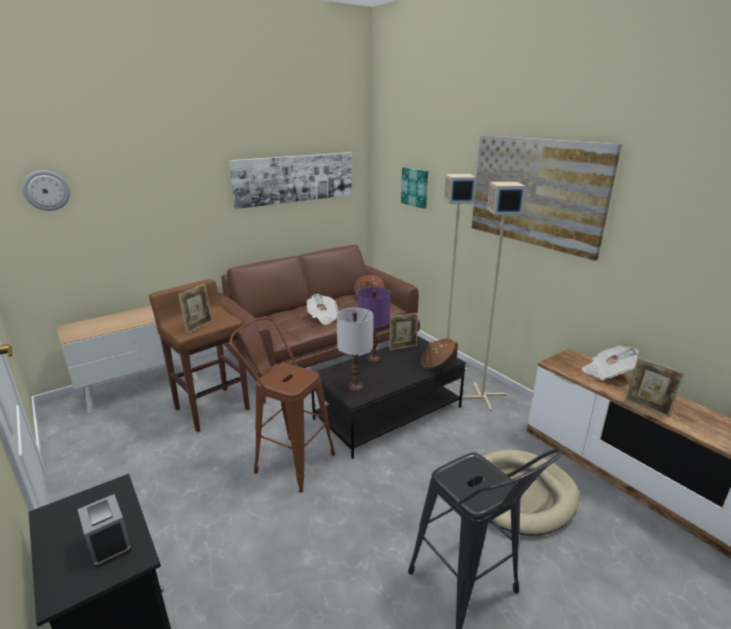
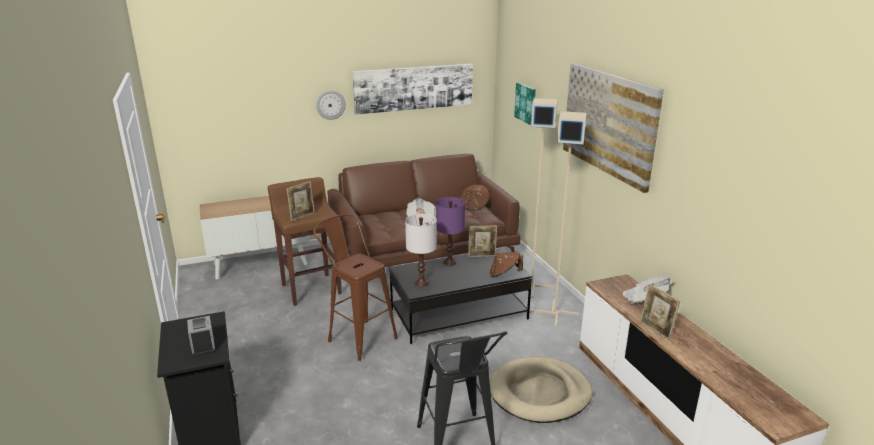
camera: 15 degrees right, 0 degrees up
(46, 190) = (202, 95): wall clock -> wall clock (330, 104)

